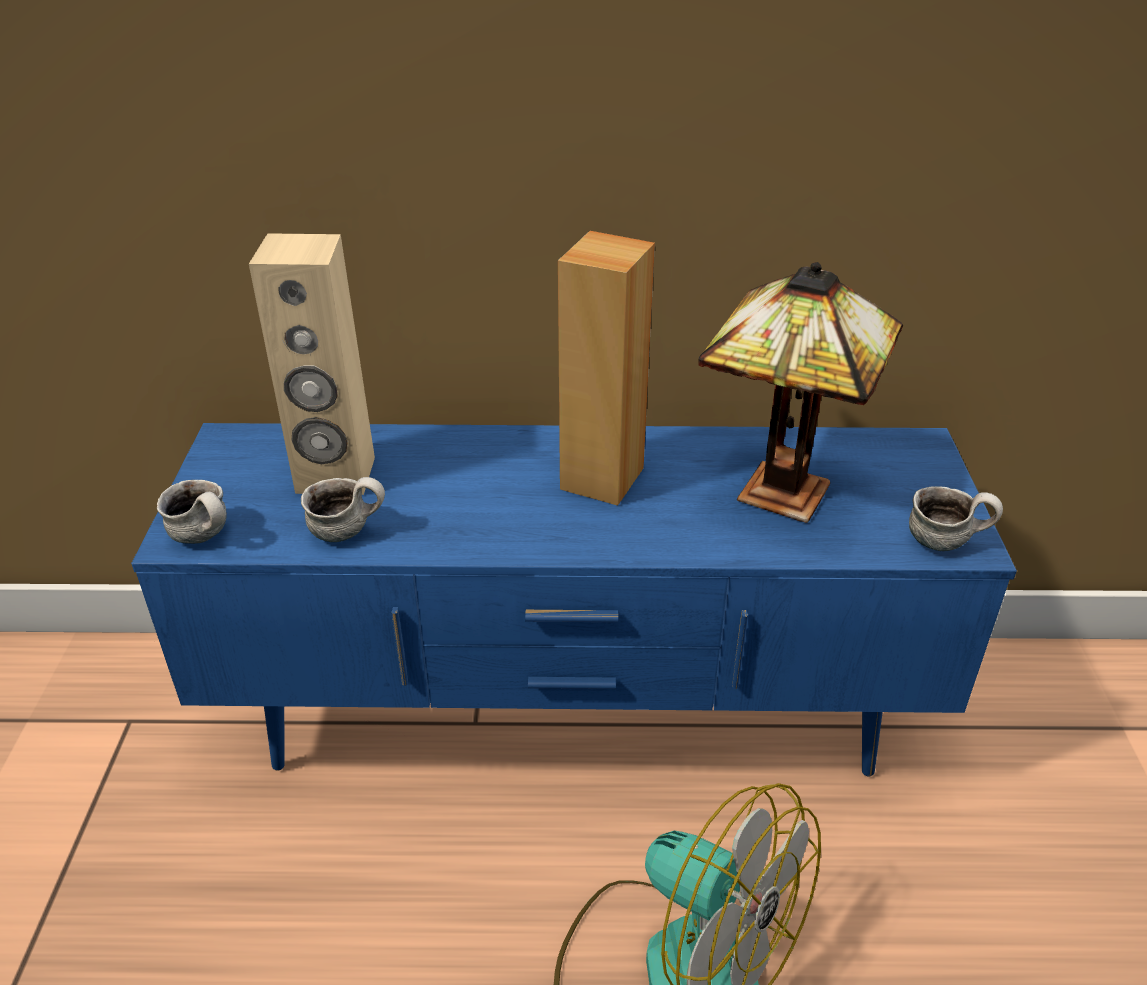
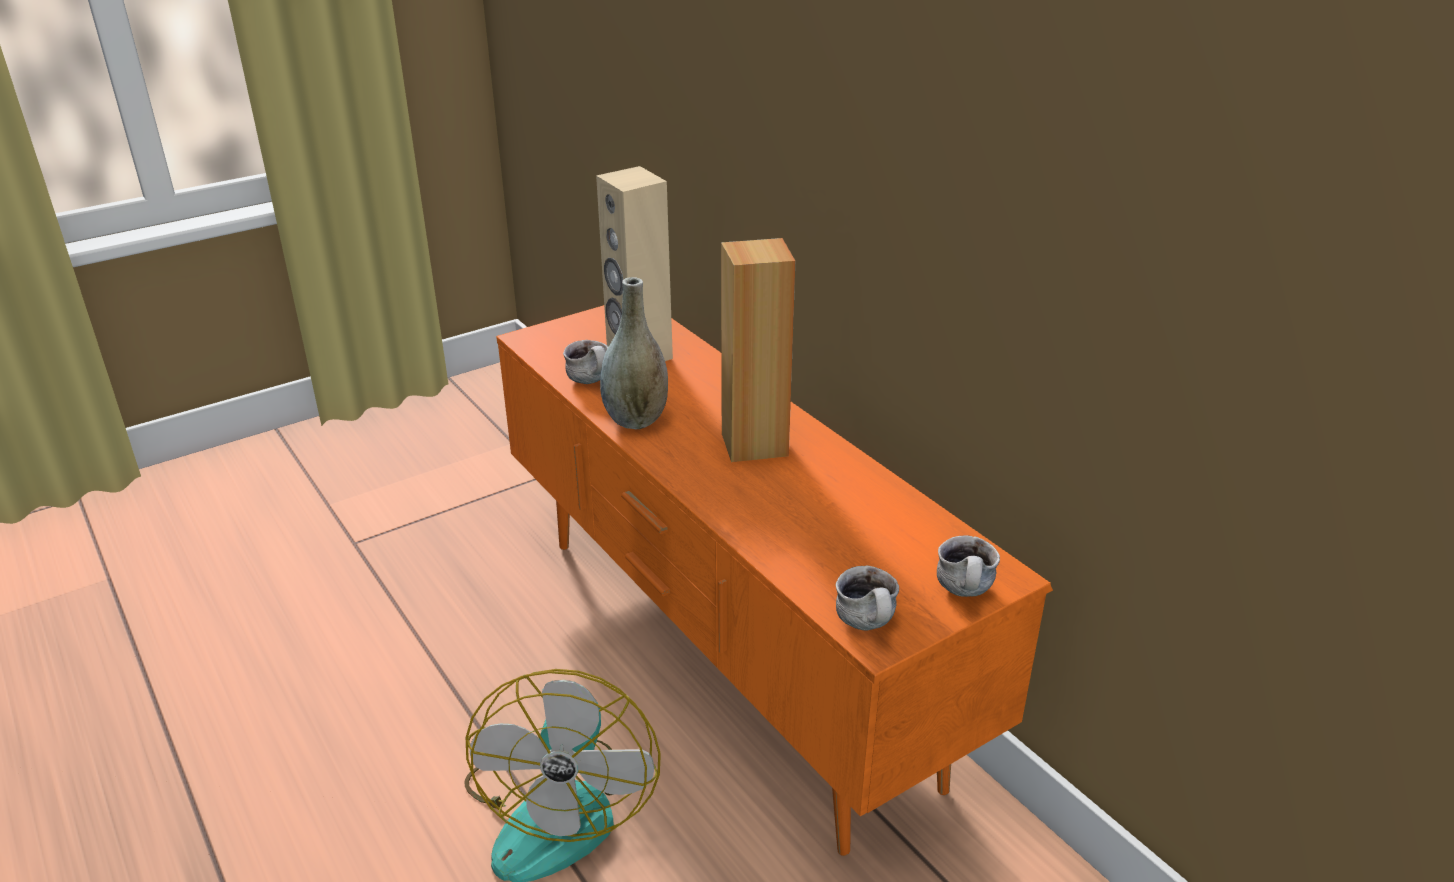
camera: 55 degrees right, 5 degrees down
(207, 536) = (539, 344): mug -> mug (967, 593)
(467, 532) = (636, 419): none -> grey vase
(573, 721) = (727, 656): blue tv stand -> orange tv stand
(775, 493) = (830, 522): table lamp -> none

